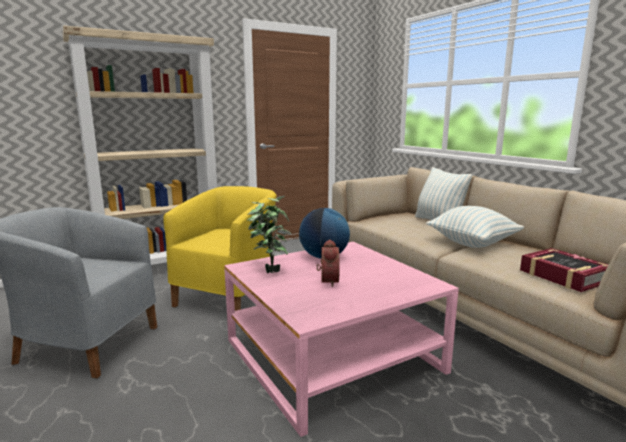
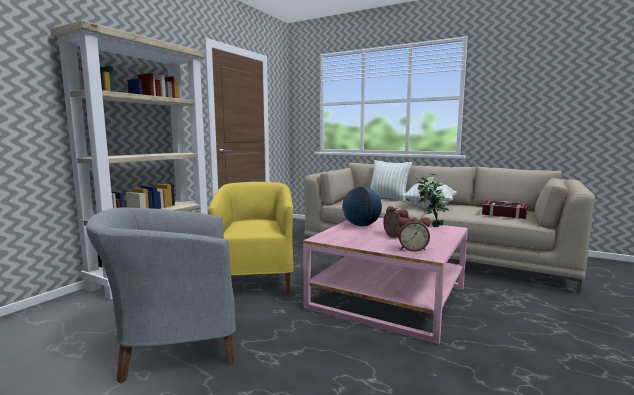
camera: 30 degrees left, 5 degrees down
(269, 270) = (343, 237): potted plant -> potted plant (430, 225)
(308, 303) = (412, 248): none -> alarm clock

